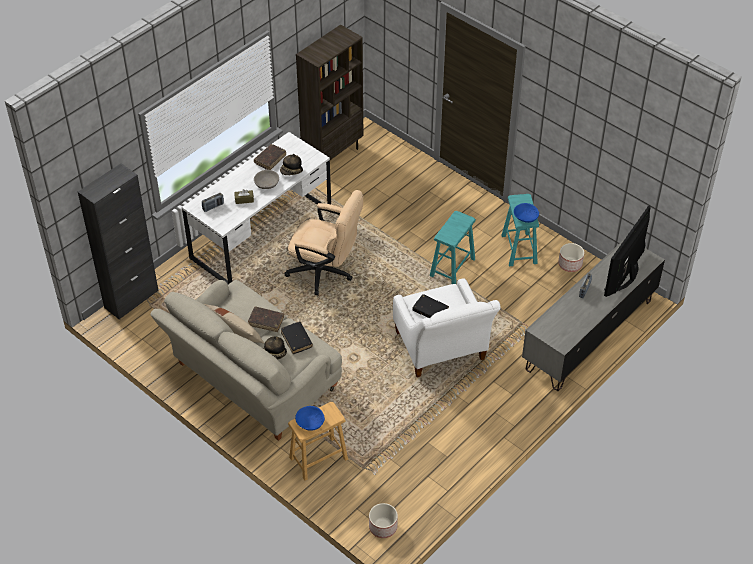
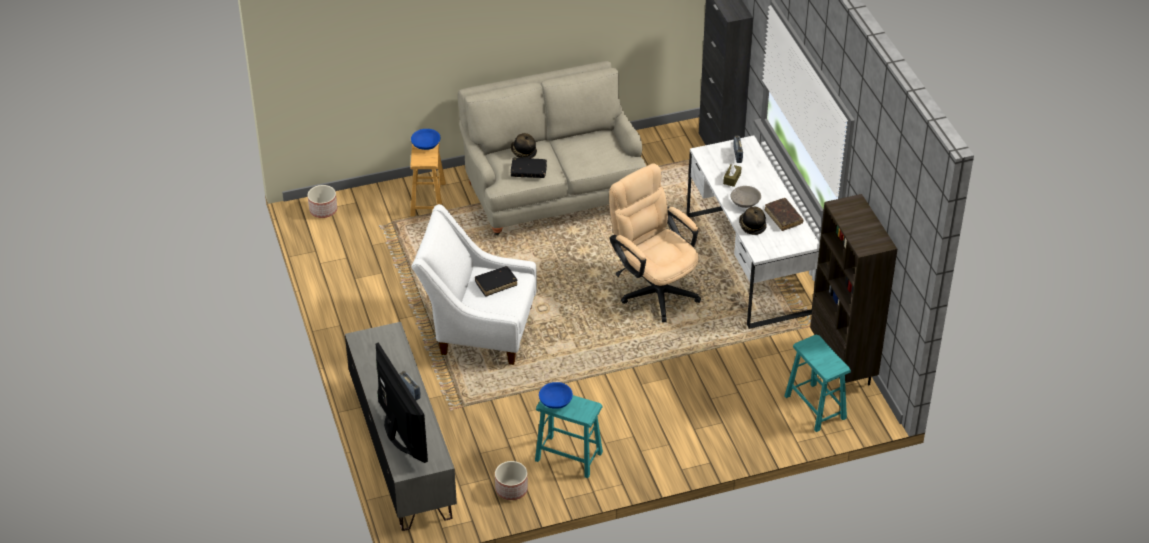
camera: 120 degrees right, 5 degrees down
(235, 332) = (574, 141): beige pillow -> none
(266, 321) = (570, 162): brown book -> none
(325, 273) = (653, 288): beige office chair -> beige office chair turned 90 degrees clockwise
(452, 267) = (585, 388): turquoise stool -> turquoise stool (815, 407)

